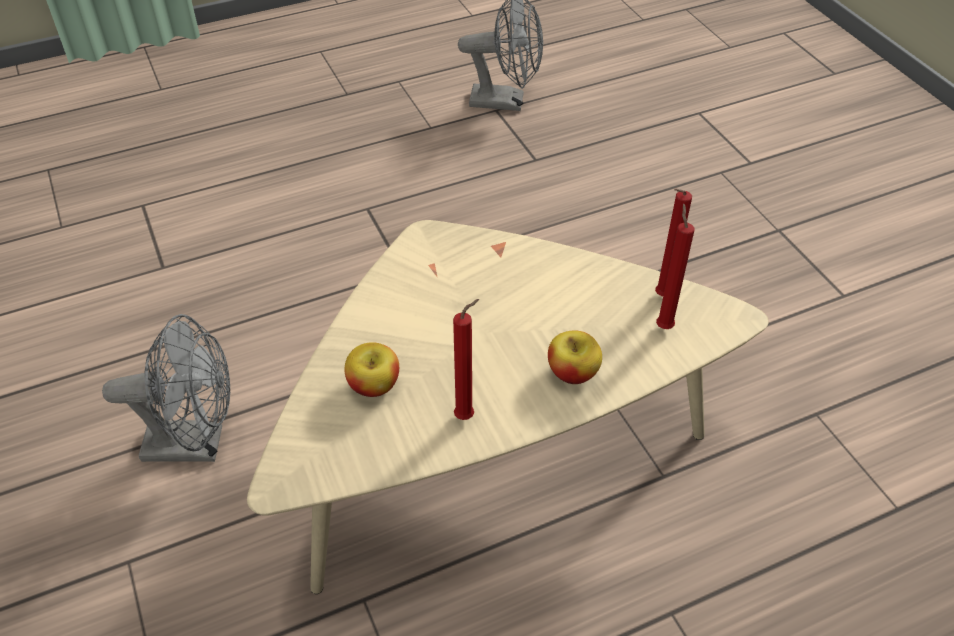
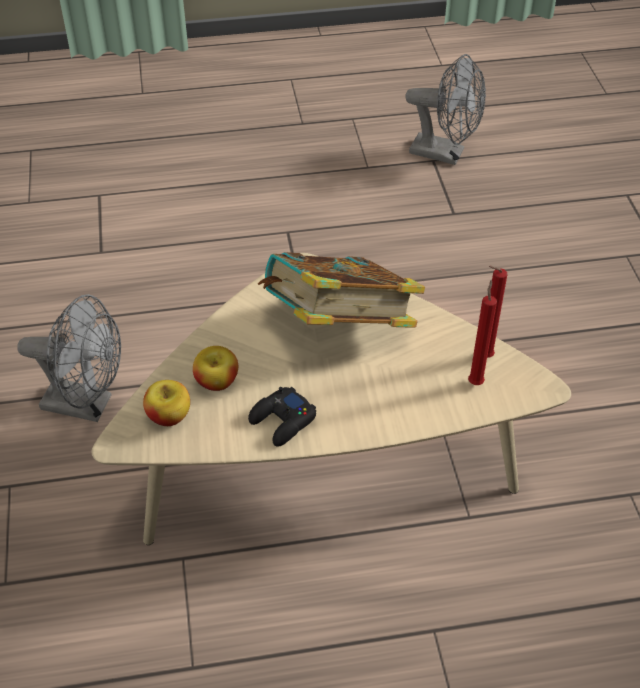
camera: 15 degrees right, 0 degrees up
(467, 415) = (282, 421): red candle -> black game controller
(491, 296) = (338, 328): none -> book
(572, 372) = (382, 405): apple -> apple (169, 416)

